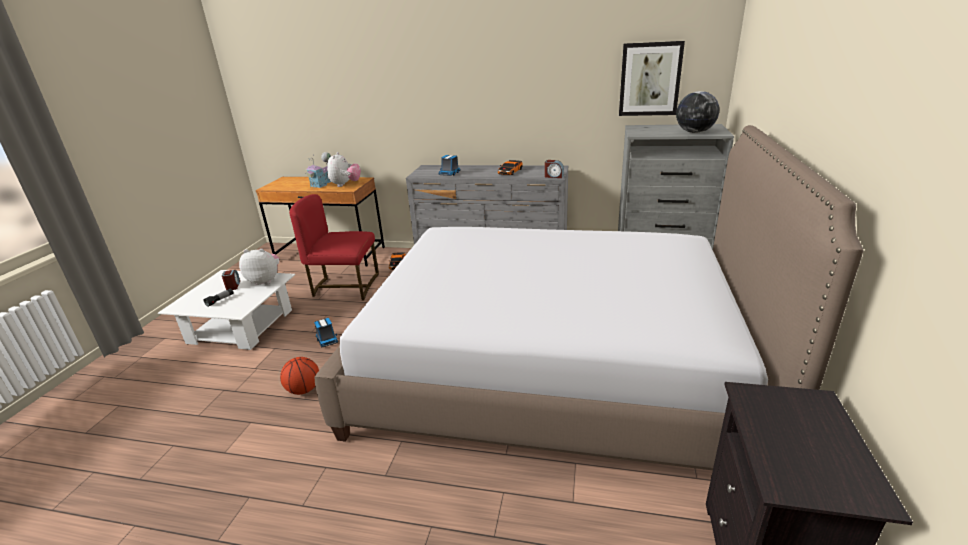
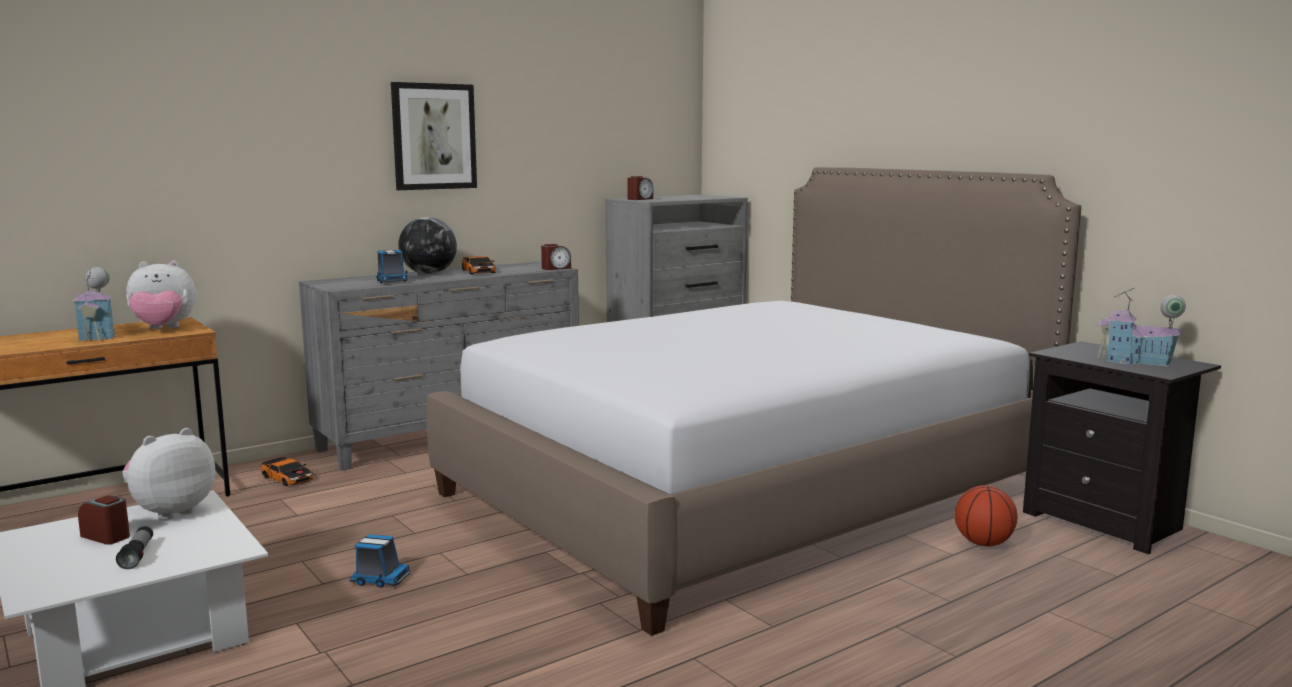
camera: 50 degrees left, 15 degrees down
(303, 390) = (480, 629): basketball -> basketball (983, 544)
(345, 185) = (163, 329): plush toy -> plush toy turned 120 degrees clockwise
(345, 287) = (248, 526): red chair -> none
(638, 130) = (640, 199): none -> alarm clock
(650, 79) = (624, 138): picture -> picture (434, 136)
(694, 132) = (703, 197): globe -> globe (428, 274)
(803, 453) = (1136, 361): none -> toy house

